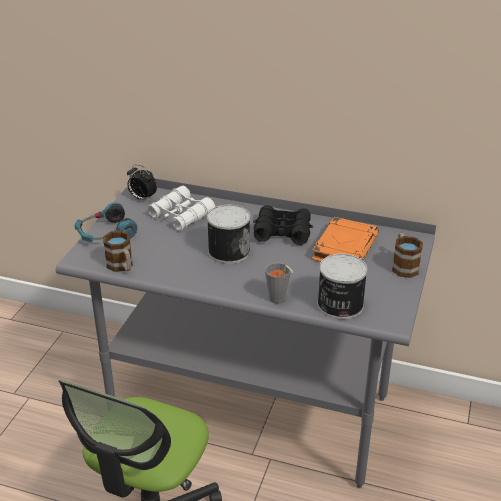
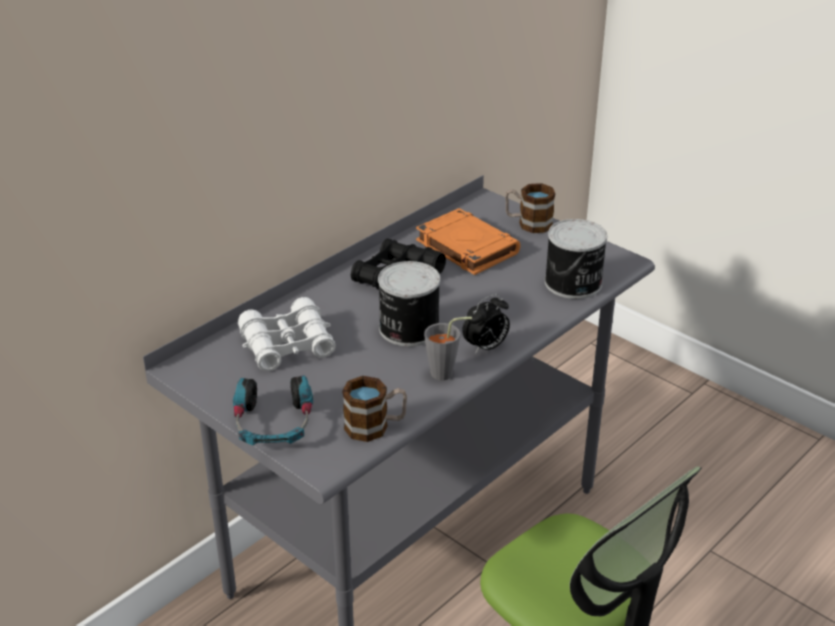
camera: 65 degrees left, 0 degrees up
(142, 198) = (206, 368): alarm clock -> alarm clock (486, 347)
(279, 300) = (539, 320): grey cup -> grey cup (447, 373)

